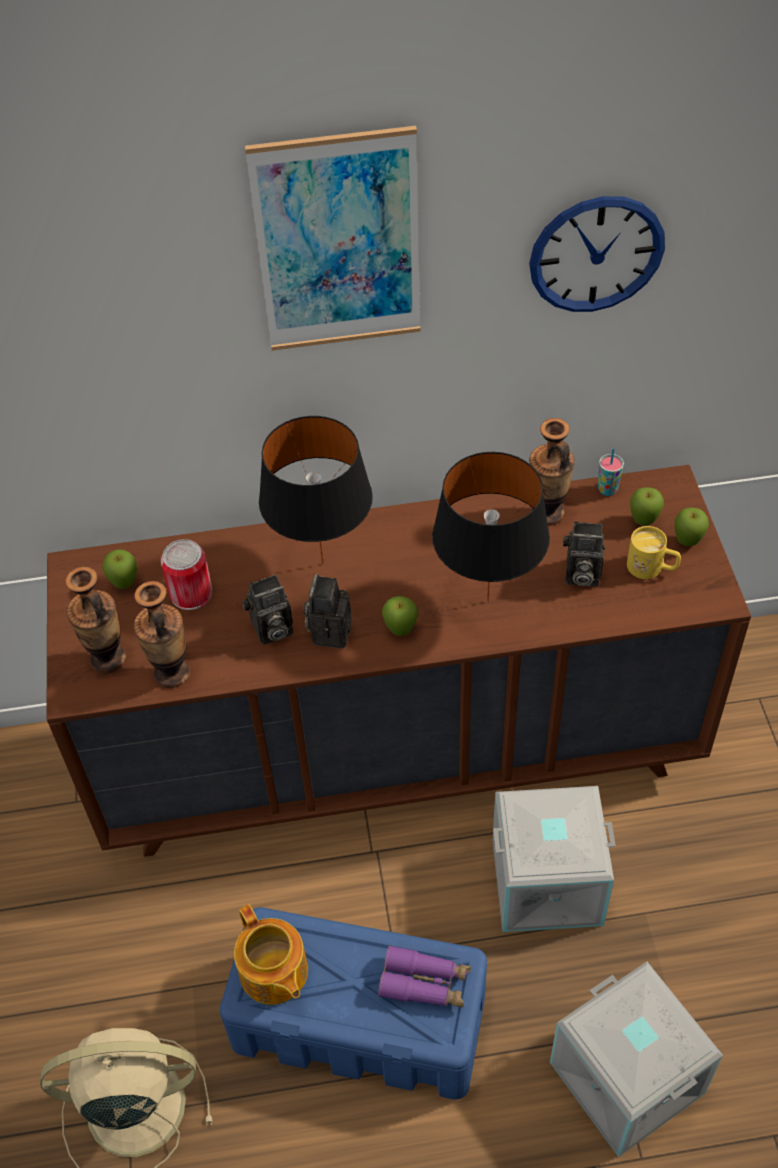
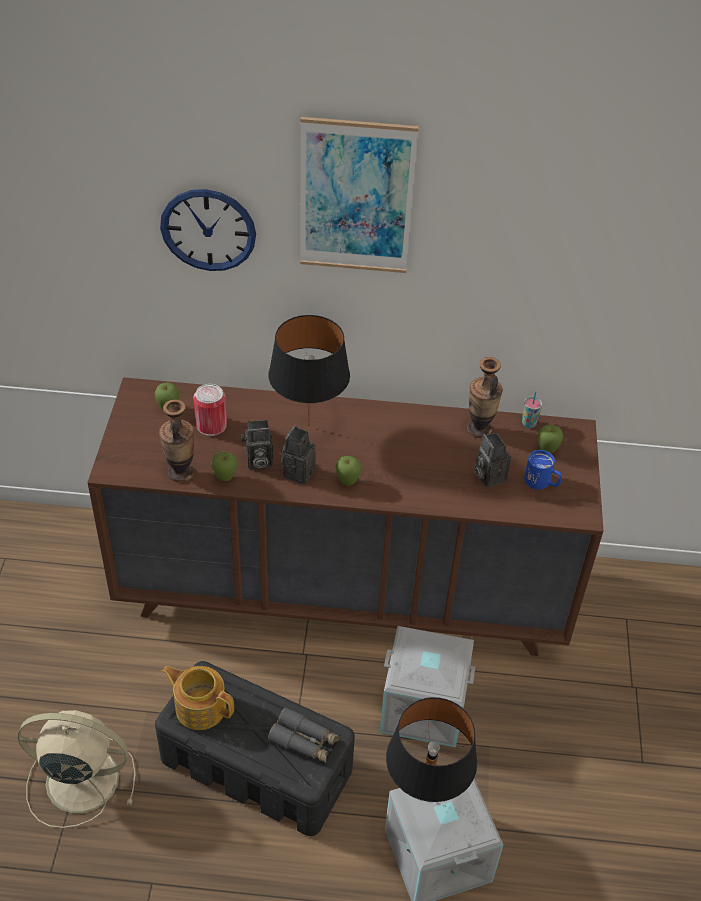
camera: 10 degrees right, 5 degrees down
(108, 659) = (141, 454): vase -> none
(273, 973) = (200, 706): teapot -> teapot turned 135 degrees clockwise
(361, 1021) = (257, 766): blue storage box -> black storage box
(425, 983) = (304, 741): purple binoculars -> grey binoculars
(488, 600) = (416, 477): black table lamp -> black table lamp (425, 797)
(580, 575) = (488, 475): camera -> camera turned 45 degrees clockwise
(596, 254) = (538, 244): wall clock -> wall clock (208, 230)
(652, 568) = (542, 483): yellow mug -> blue mug
(687, 542) = (574, 471): apple -> apple (225, 478)

